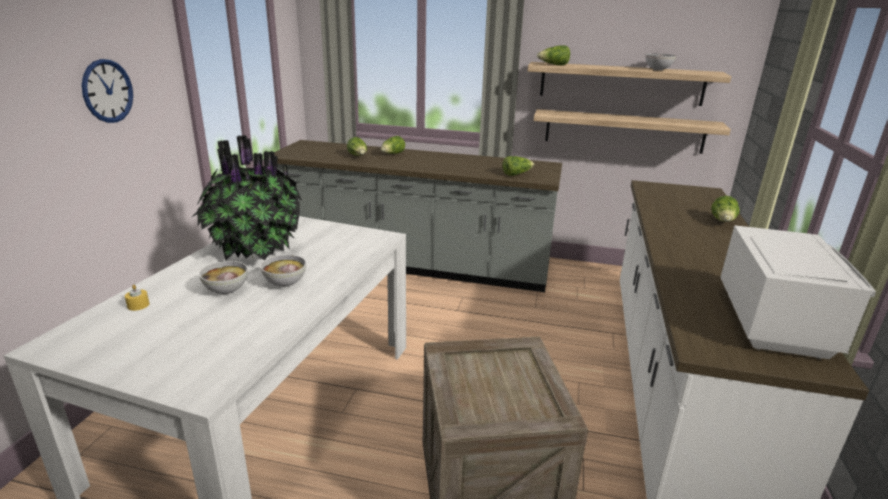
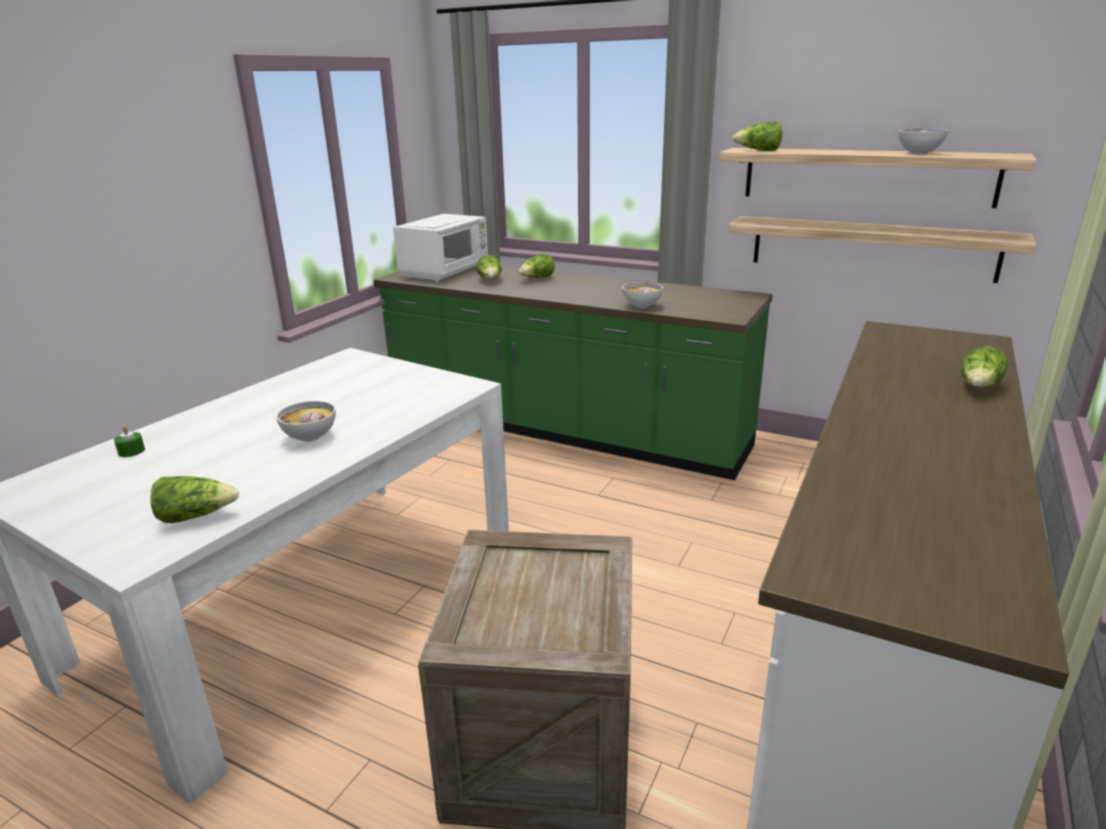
camera: 15 degrees right, 0 degrees up
(107, 91) = (143, 193): wall clock -> none
(138, 305) = (131, 451): yellow candle -> green candle
(226, 290) = (237, 441): bowl -> bowl (641, 306)
(254, 251) = (299, 395): potted plant -> none
(414, 265) = (564, 430): grey counter -> green counter
(516, 174) = (692, 308): lettuce -> lettuce (196, 516)
(773, 322) = (963, 546): white microwave -> white microwave (446, 271)

